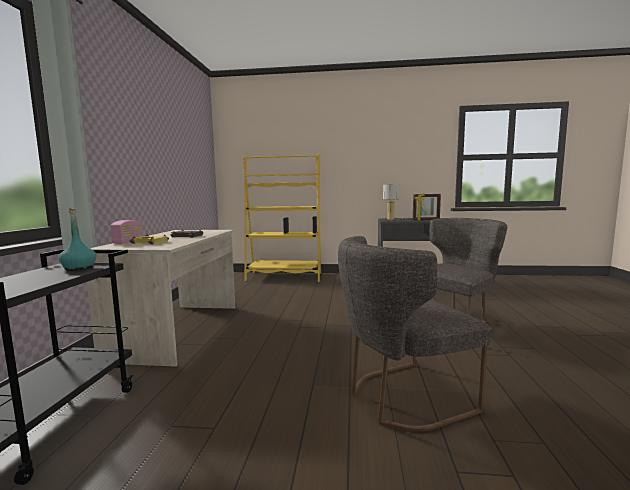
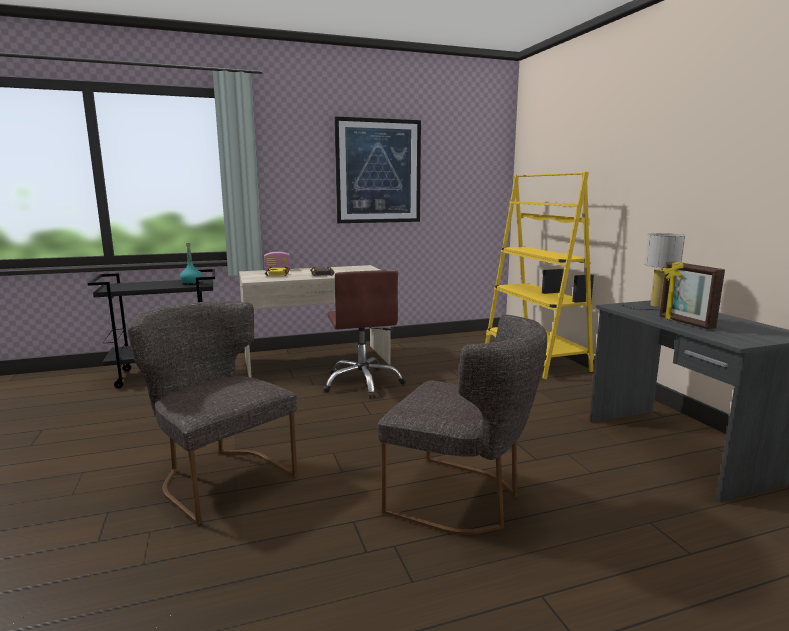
camera: 65 degrees right, 5 degrees up
(158, 143) = (378, 171): none -> picture
(261, 321) = (363, 383): none -> brown office chair

